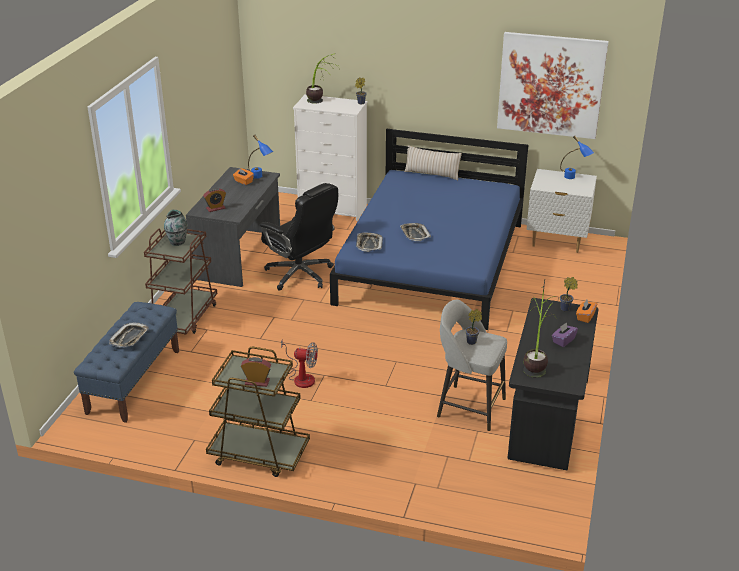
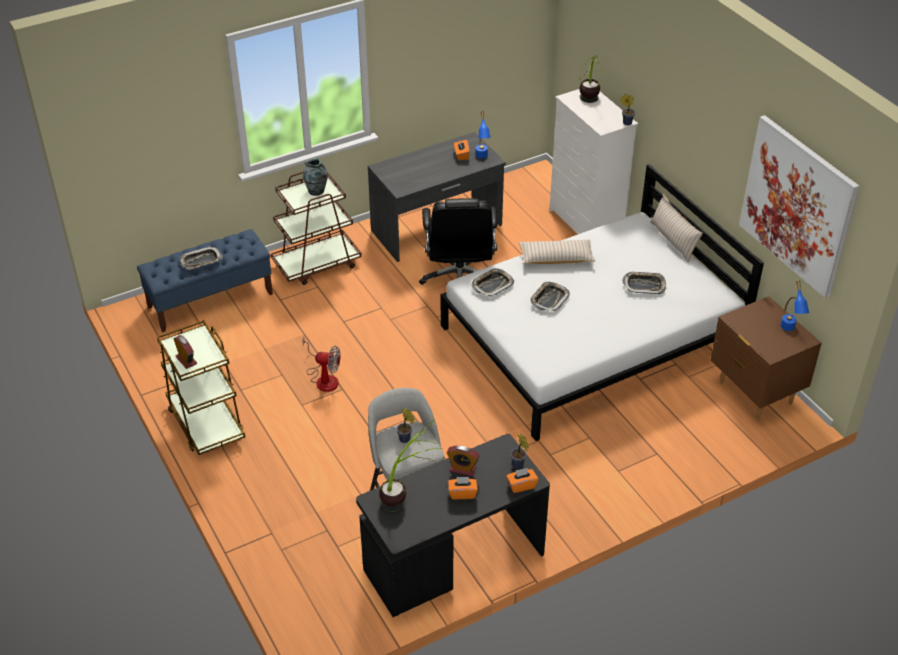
camera: 45 degrees right, 10 degrees up
(215, 208) = (398, 172): alarm clock -> alarm clock (462, 469)
(301, 377) = (323, 378): fan -> fan turned 45 degrees counterclockwise
(382, 213) = (556, 258): none -> beige pillow
(432, 262) = (592, 339): blue bed -> white bed
(456, 201) = (644, 285): none -> tray
(557, 241) = (754, 393): white nightstand -> brown nightstand
(563, 341) = (462, 493): purple tissue box -> orange tissue box

